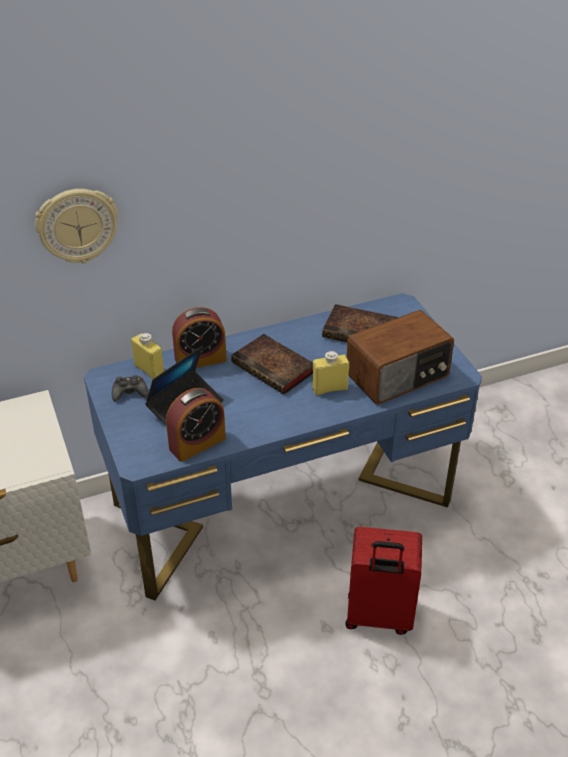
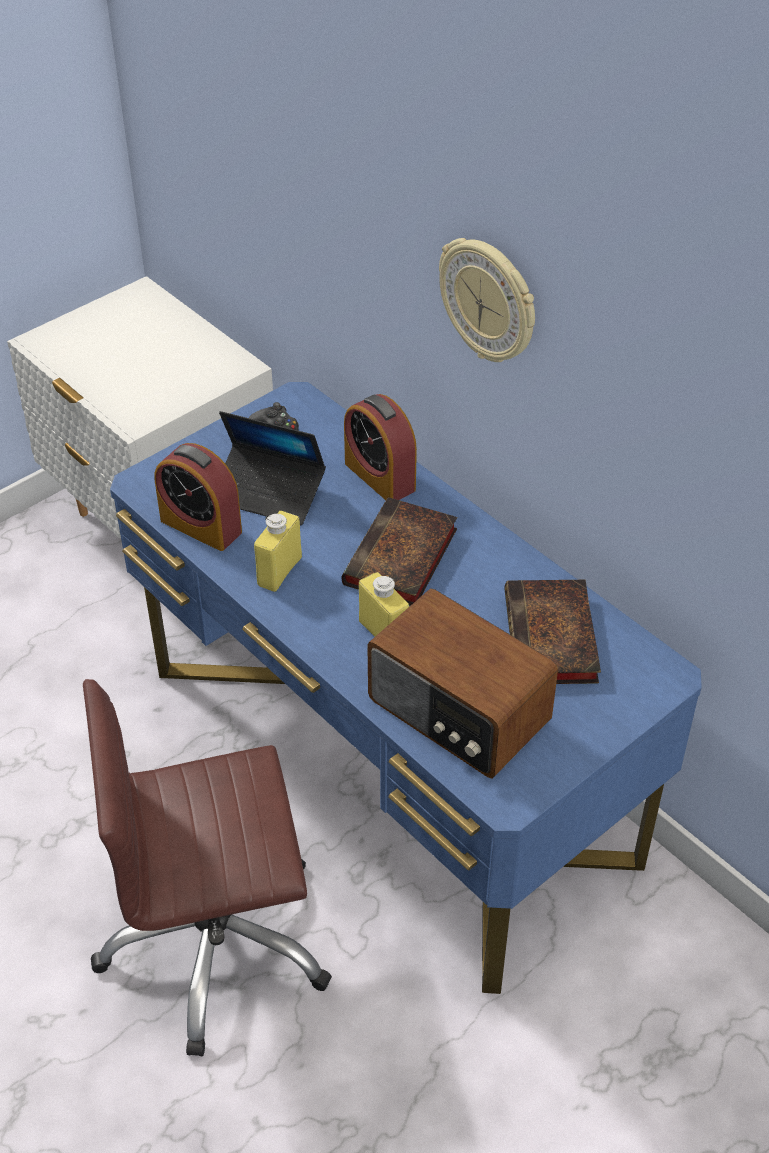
camera: 70 degrees right, 5 degrees up
(77, 225) = (320, 180): wall clock -> wall clock (489, 301)
(149, 370) = (330, 435): yellow bottle -> yellow bottle (279, 571)
(378, 617) = (216, 944): red suitcase -> brown office chair

